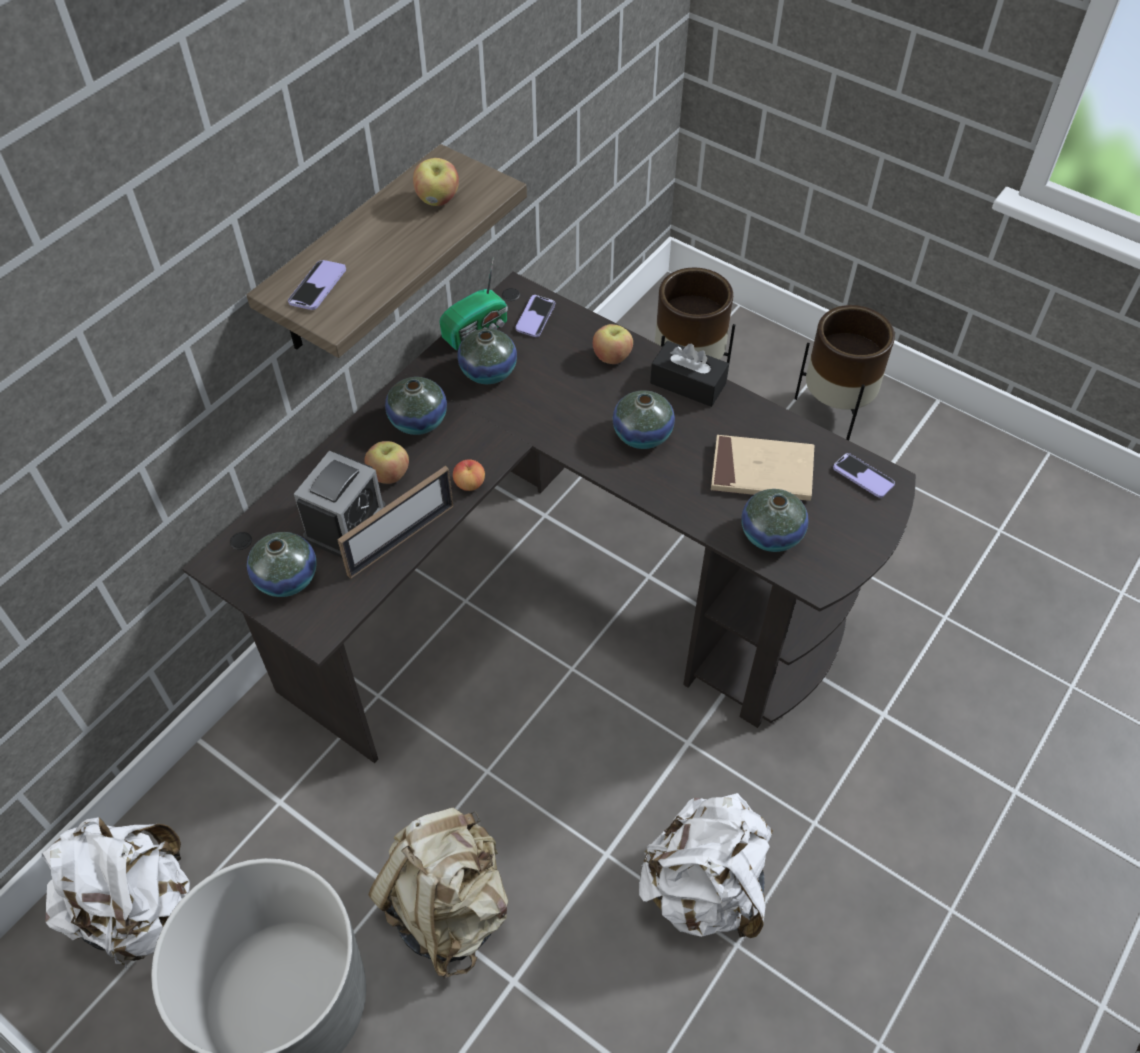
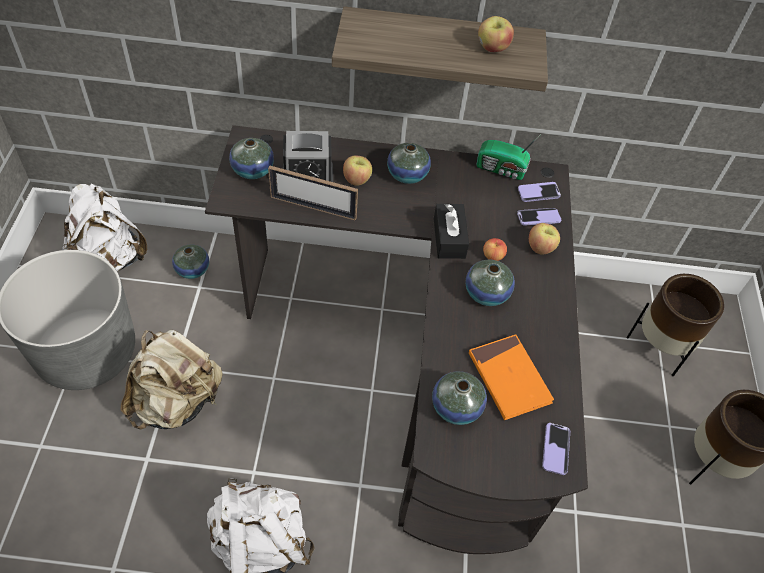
camera: 55 degrees right, 0 degrees up
(317, 287) = (372, 30): phone -> phone (538, 217)
(469, 484) = (377, 220): apple -> apple (493, 256)
(488, 371) = (473, 190): vase -> vase (192, 269)
(688, 383) = (553, 301): black tissue box -> black tissue box (449, 238)
(761, 472) = (509, 379): beige book -> orange book

